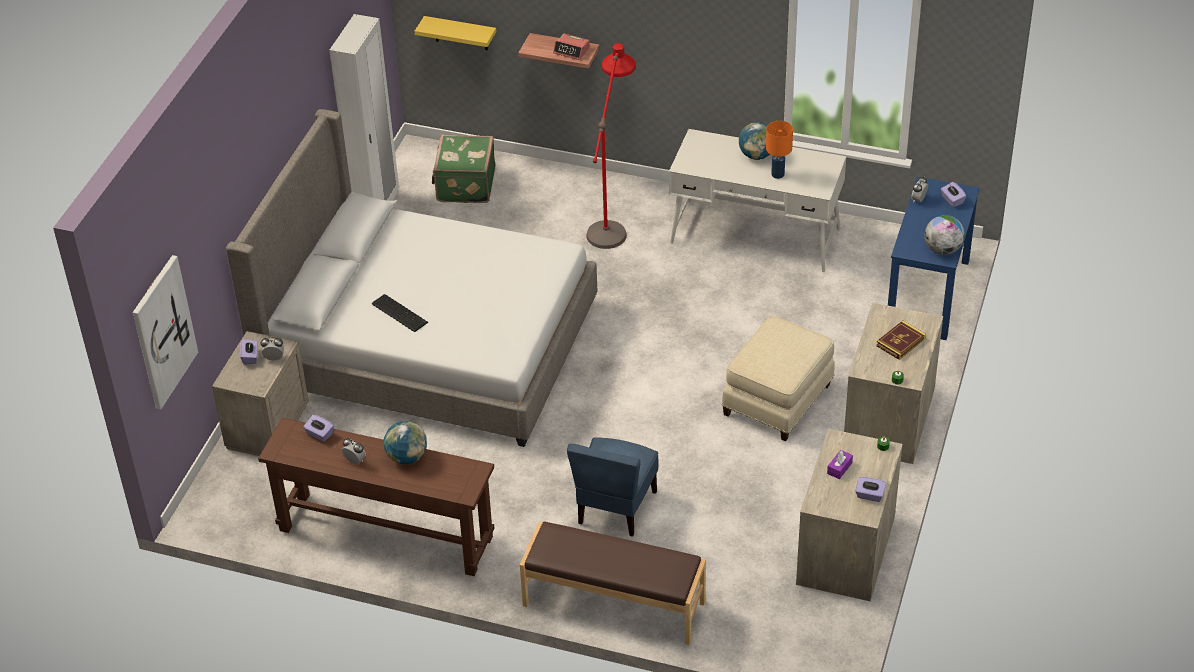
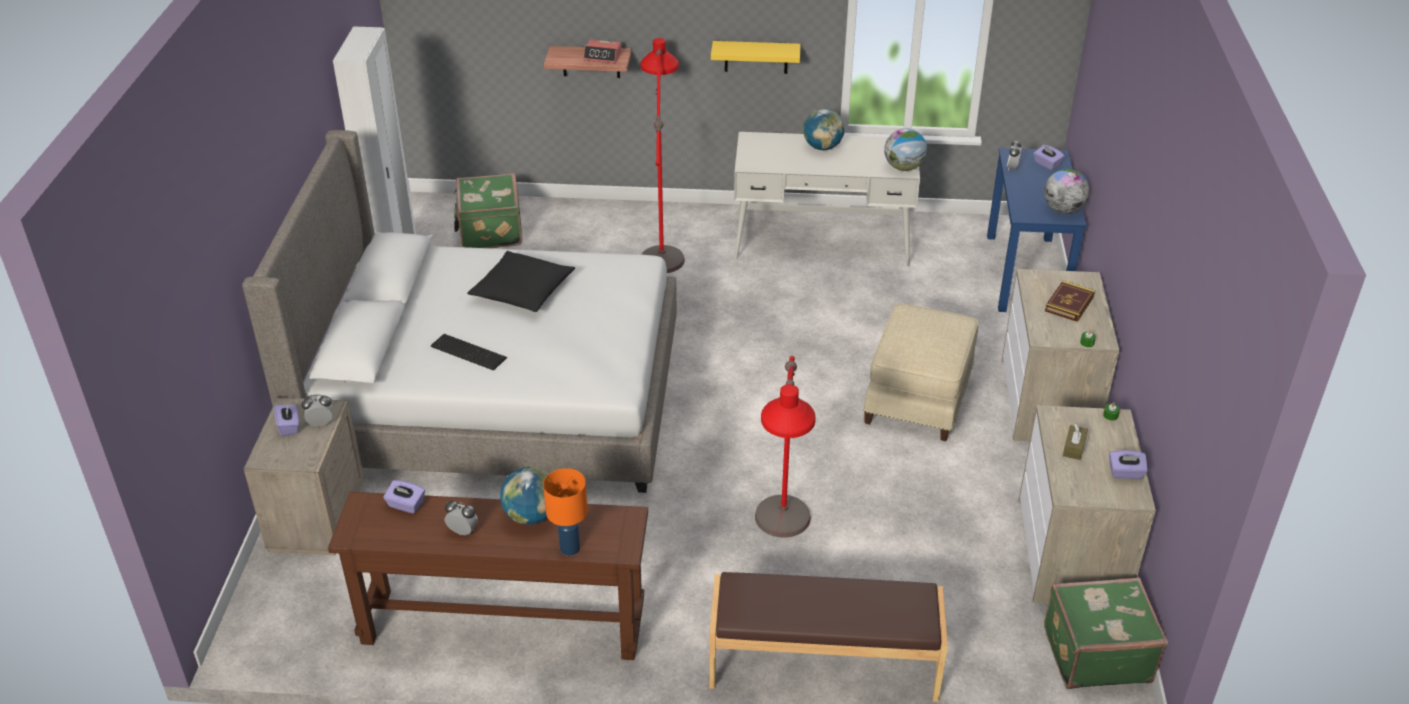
camera: 15 degrees left, 5 degrees down
(163, 332) = (173, 393): picture -> none
(457, 263) = (522, 291): none -> black pillow
(461, 33) = (469, 58): yellow shelf -> yellow shelf (756, 57)
(615, 507) = (781, 546): blue chair -> red floor lamp
(777, 174) = (852, 161): orange table lamp -> orange table lamp (569, 548)
(820, 187) = (903, 168): none -> globe
(826, 631) = (1095, 653): none -> green suitcase
(839, 468) = (1074, 447): purple tissue box -> brown tissue box

